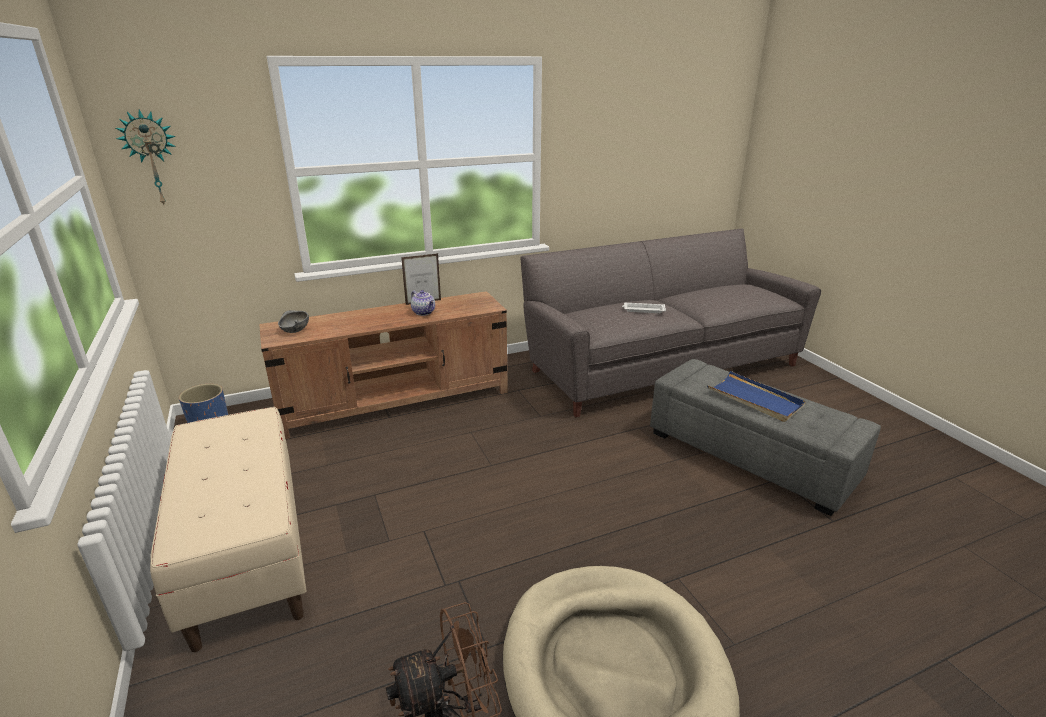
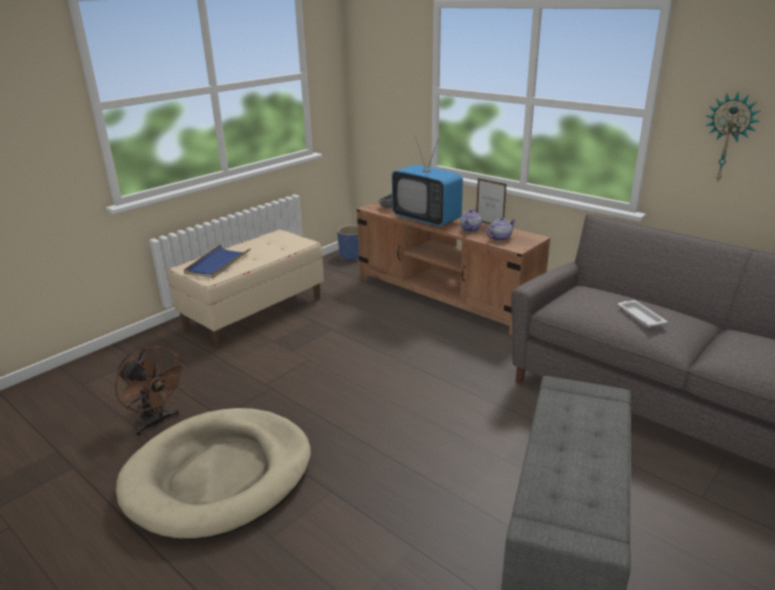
camera: 65 degrees right, 0 degrees up
(152, 158) = (367, 68): wall clock -> wall clock (728, 138)
(364, 322) = (426, 219): none -> television
(461, 307) = (500, 238): none -> teapot
(755, 399) = (571, 445): blue tray -> blue tray (217, 264)

